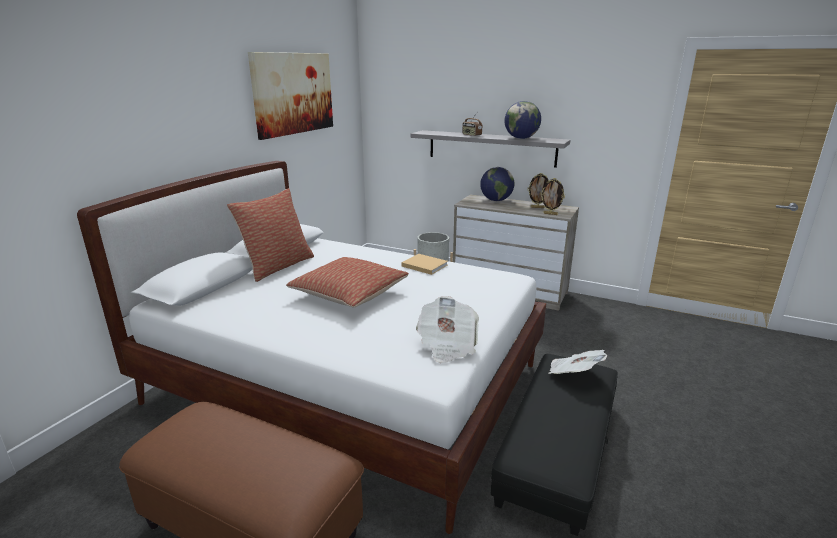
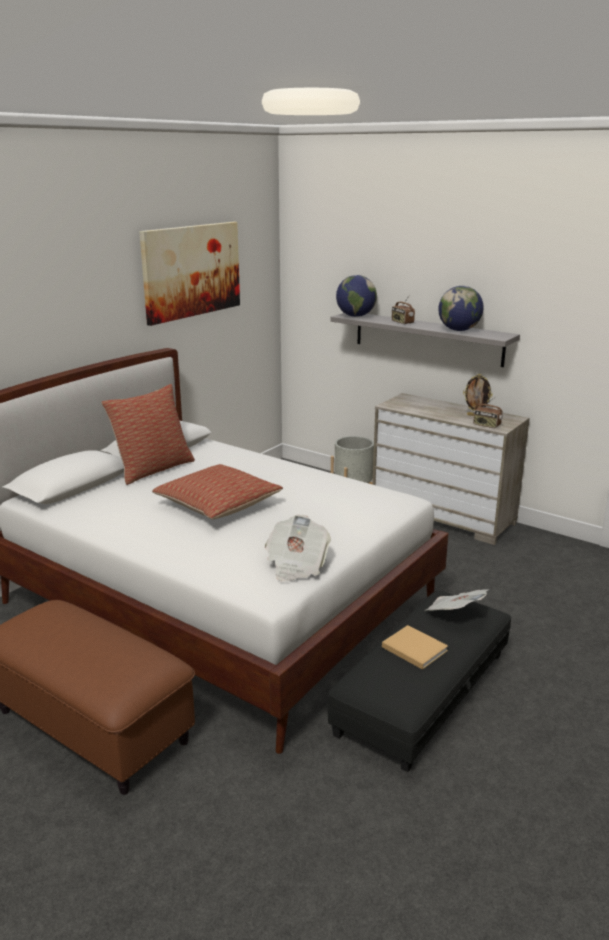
camera: 10 degrees right, 0 degrees up
(423, 265) = (310, 479): beige book -> beige book (413, 648)
(496, 200) = (429, 403): globe -> globe (355, 316)
(550, 214) = (486, 425): picture frame -> radio

